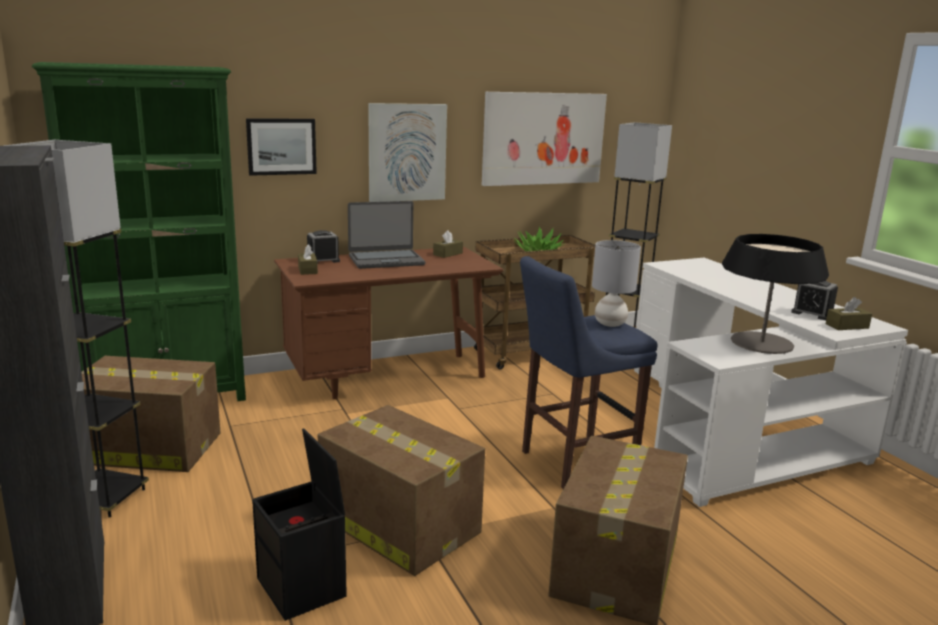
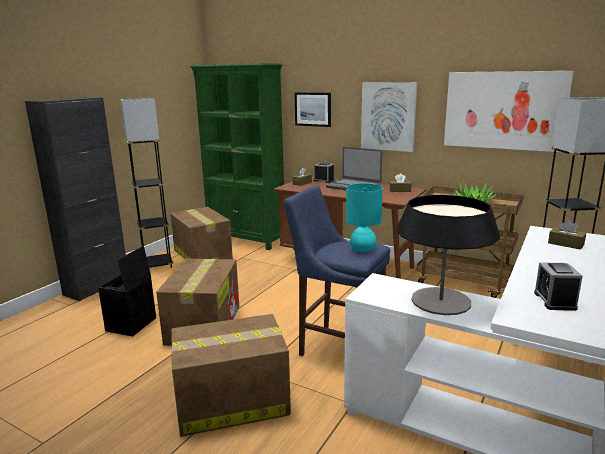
camera: 55 degrees right, 0 degrees up
(610, 324) = (363, 250): grey table lamp -> turquoise table lamp
(847, 326) = (553, 321): brown tissue box -> brown tissue box (565, 244)

